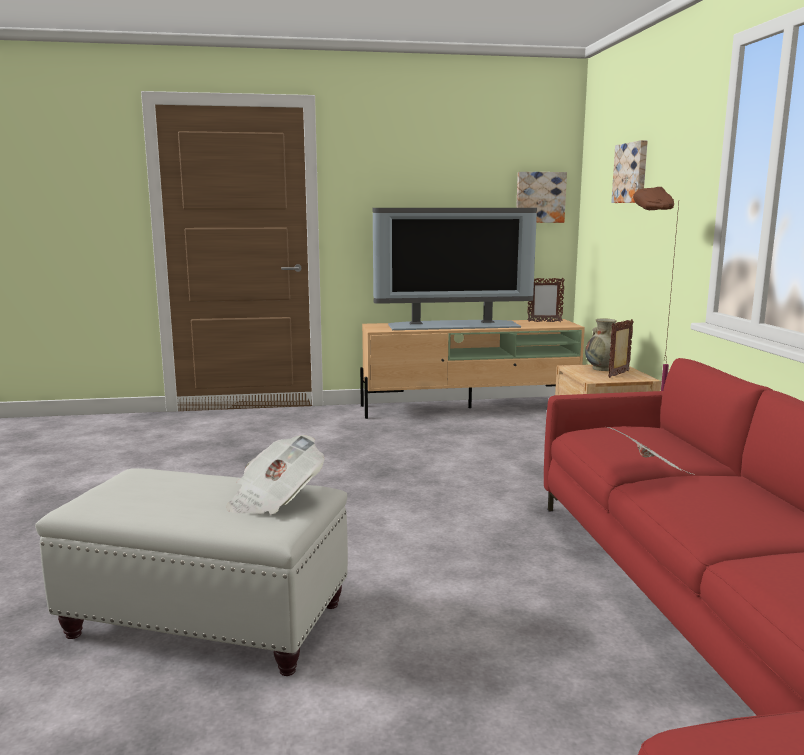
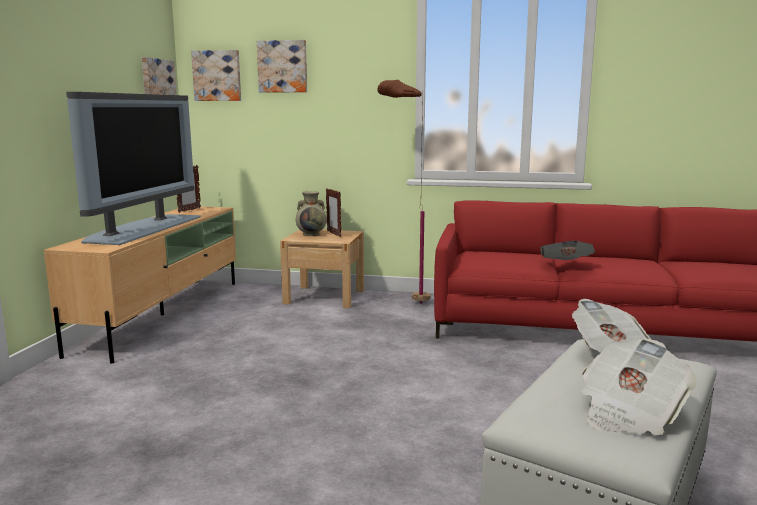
camera: 70 degrees left, 0 degrees up
(147, 504) = (629, 413): none -> newspaper
(597, 185) = (217, 76): none -> picture

